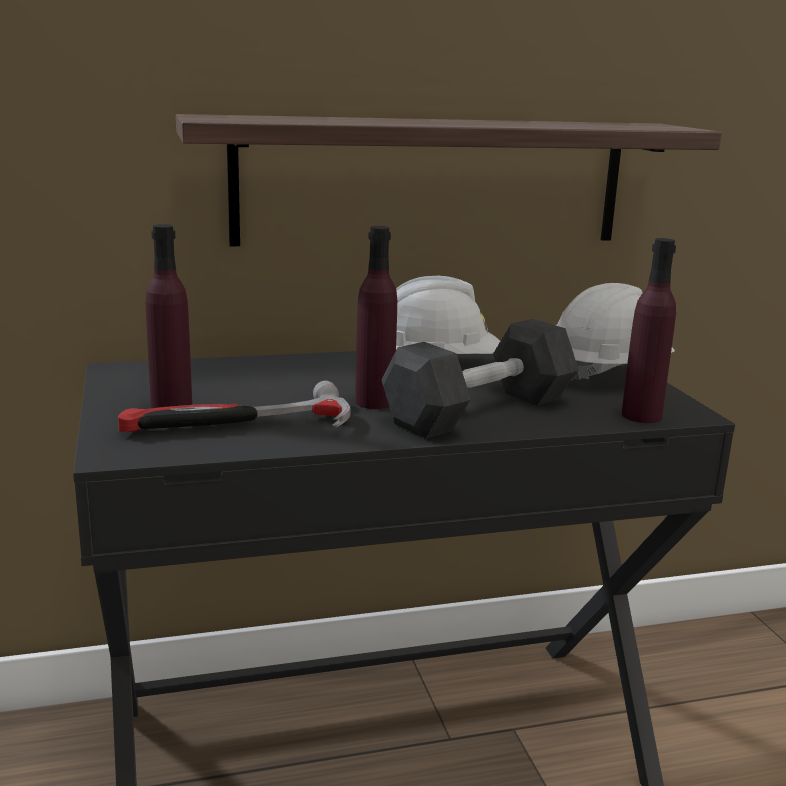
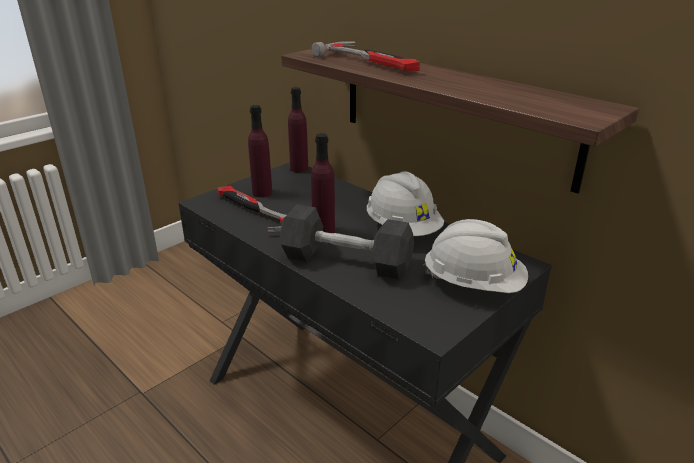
camera: 60 degrees right, 10 degrees up
(333, 119) = (370, 62): none -> hammer
(641, 415) = (406, 315): purple bottle -> purple bottle (299, 168)

